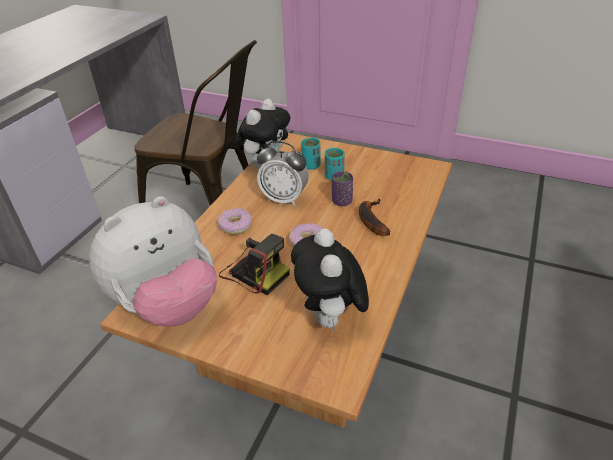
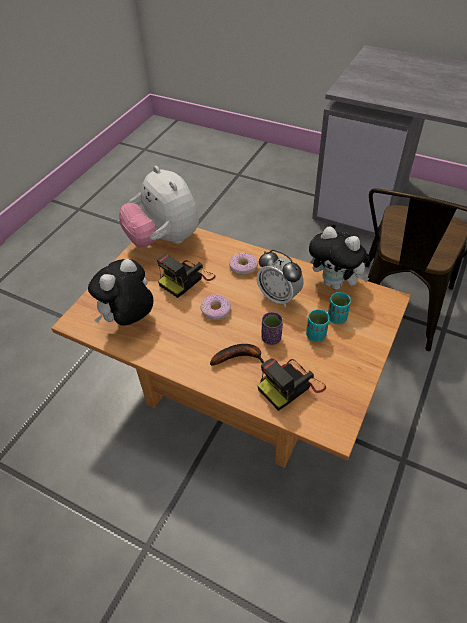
camera: 95 degrees right, 10 degrees up
(284, 199) = (278, 296): alarm clock -> alarm clock turned 75 degrees counterclockwise
(330, 318) = (129, 320): plush toy -> plush toy turned 45 degrees counterclockwise
(395, 189) = (290, 385): none -> camera

